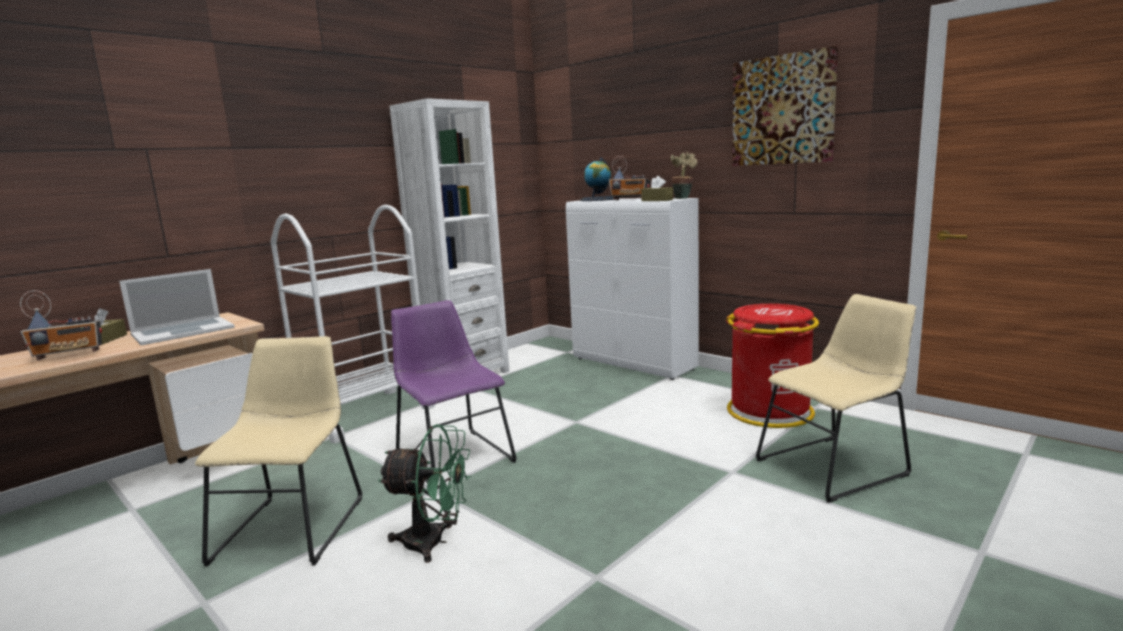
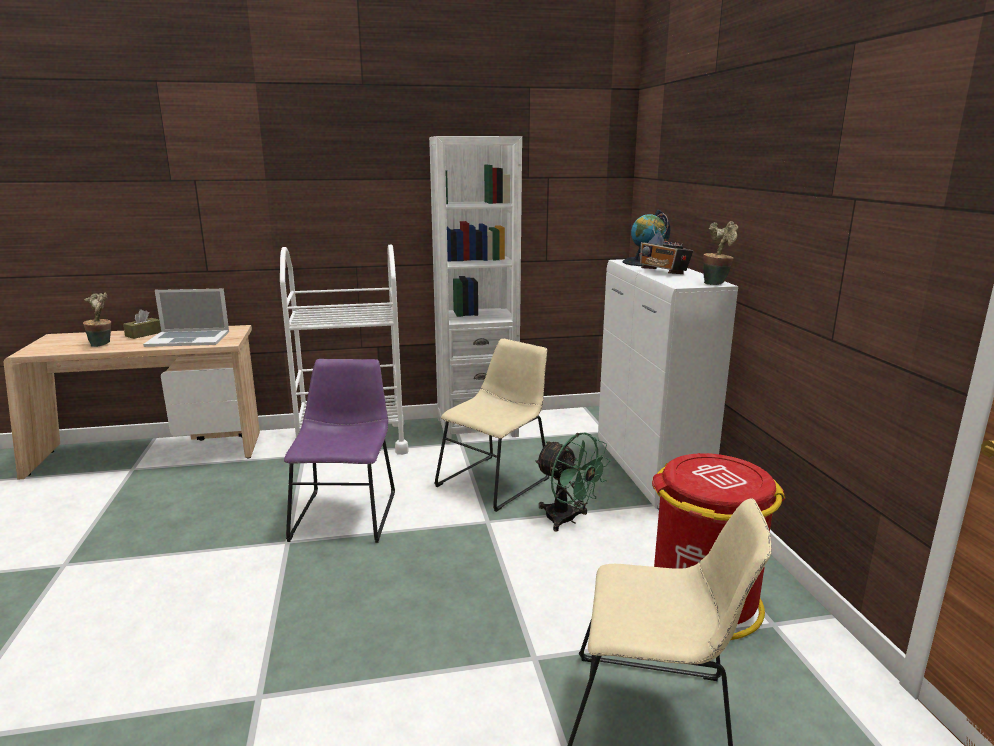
camera: 35 degrees right, 5 degrees up
(69, 355) = (102, 344): radio -> potted plant
(293, 525) = (177, 527): beige chair -> beige chair (496, 480)
(434, 542) = (220, 591): green fan -> green fan (567, 520)
(657, 200) = (673, 282): brown tissue box -> none
(783, 110) = (838, 182): picture -> none

